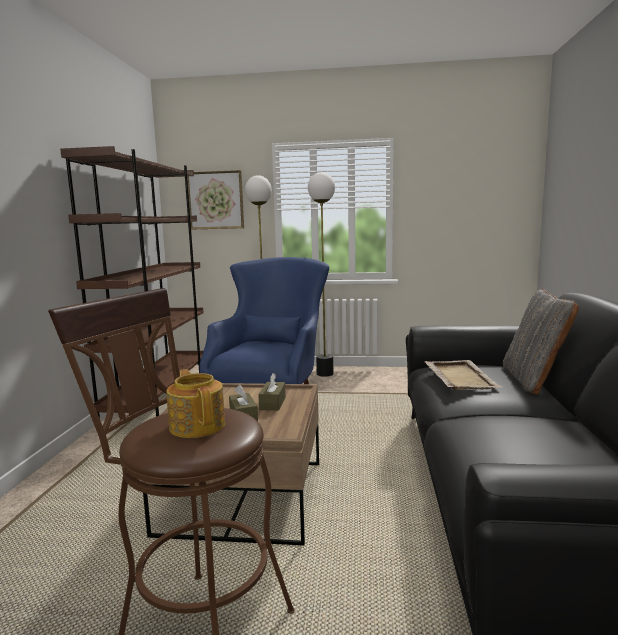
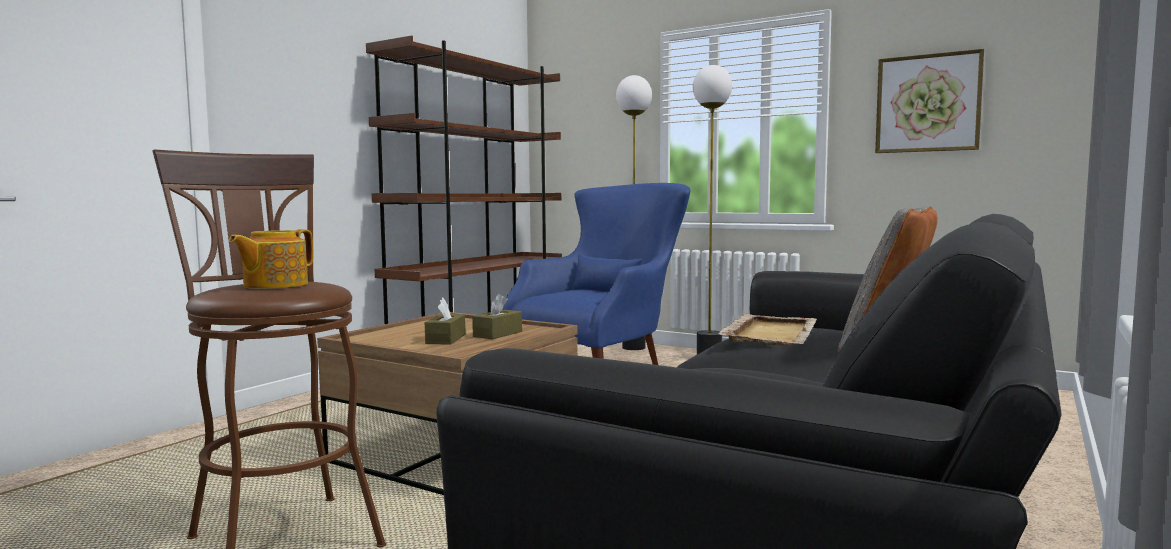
camera: 25 degrees right, 5 degrees down
(198, 425) = (274, 285): teapot -> teapot turned 150 degrees counterclockwise
(215, 200) = (589, 113): picture -> picture (928, 103)

